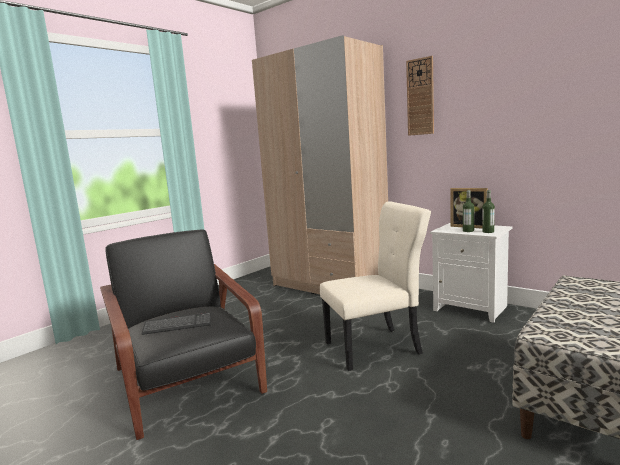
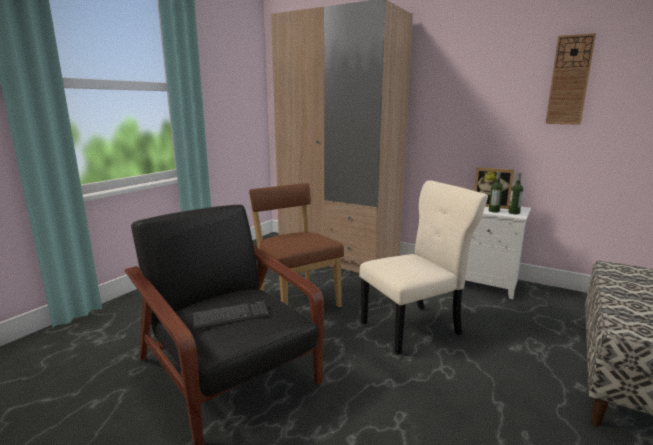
camera: 10 degrees left, 5 degrees up
(272, 323) = (296, 300): none -> brown chair
(420, 97) = (448, 72): wall clock -> wall clock (569, 80)

